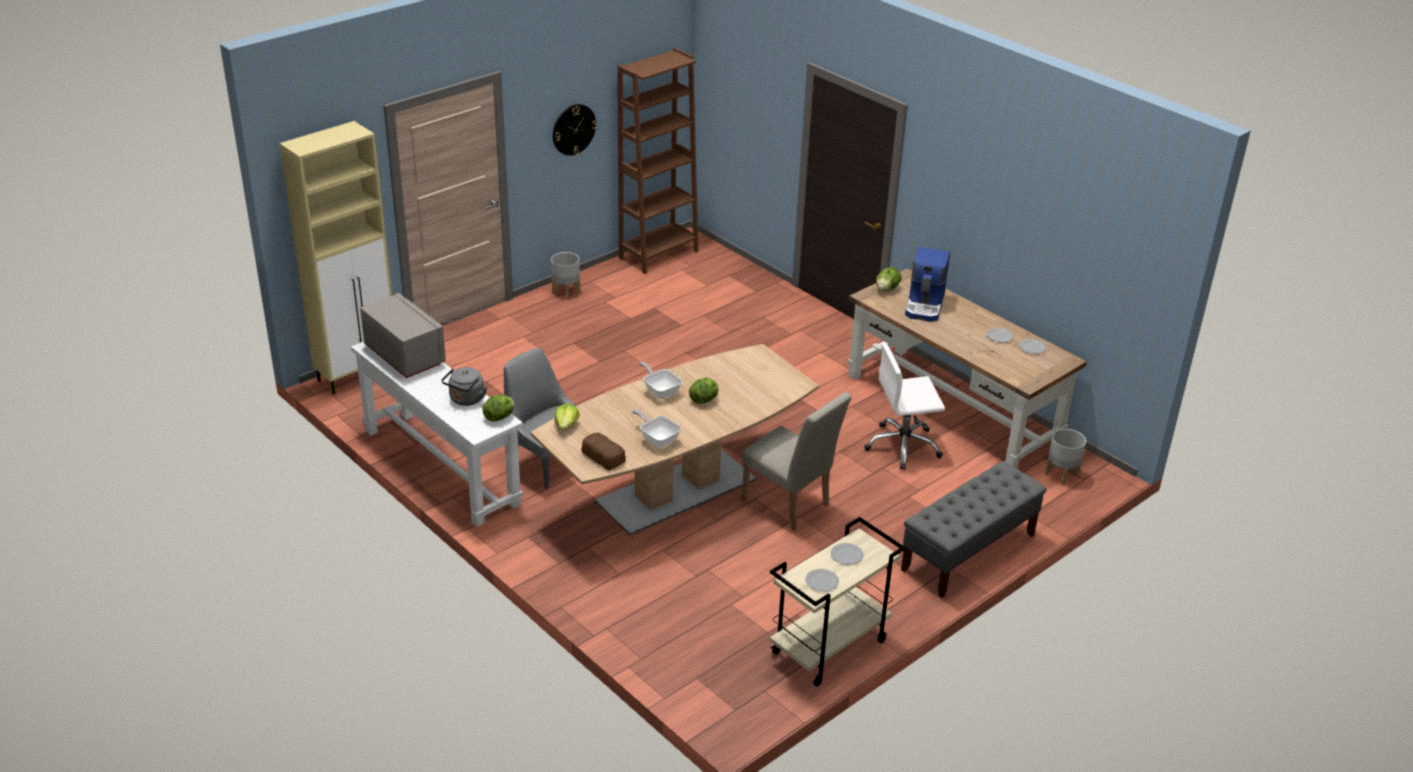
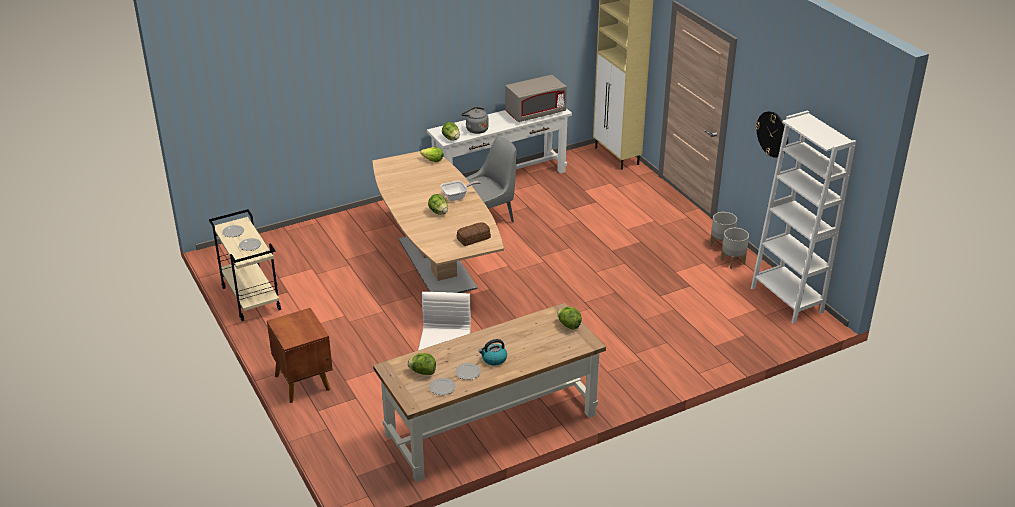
camera: 105 degrees right, 0 degrees up
(603, 456) = (393, 169): bread -> bread (474, 238)
(657, 439) = (401, 189): frying pan -> none
(658, 255) = (786, 300): brown bookcase -> white bookcase
(790, 505) = (397, 309): beige chair -> none
(925, 305) = (534, 341): coffee machine -> none
(968, 552) = (303, 382): grey bench -> brown nightstand
(969, 324) = (494, 359): none -> kettle
(1018, 362) = (422, 372): none -> lettuce
(1062, 475) = (369, 465): grey planter -> grey planter (732, 262)

